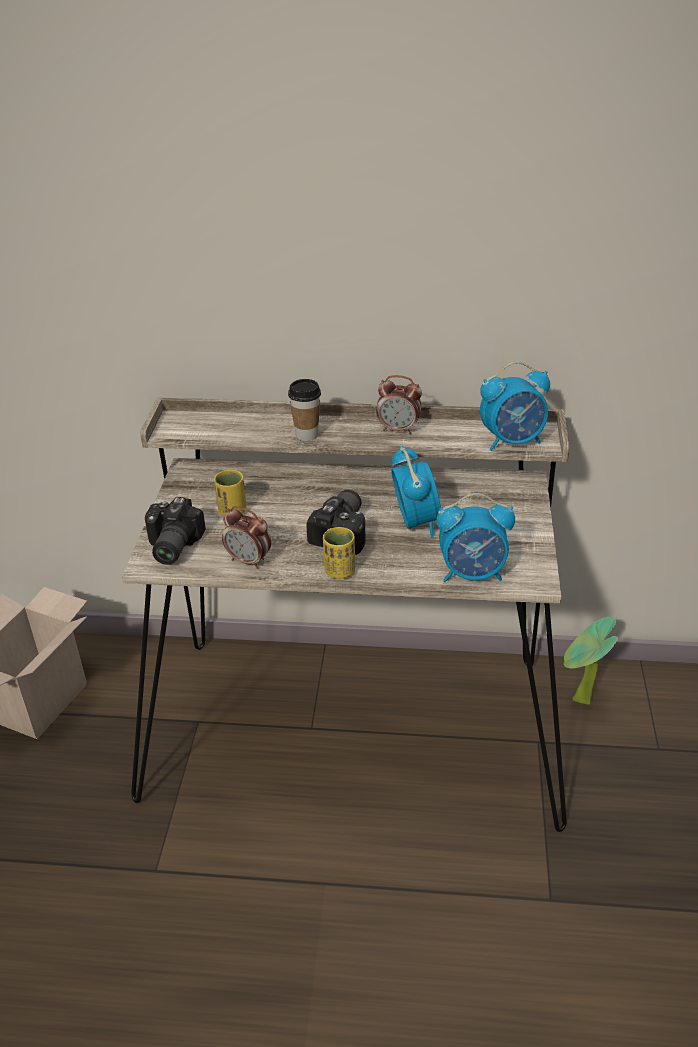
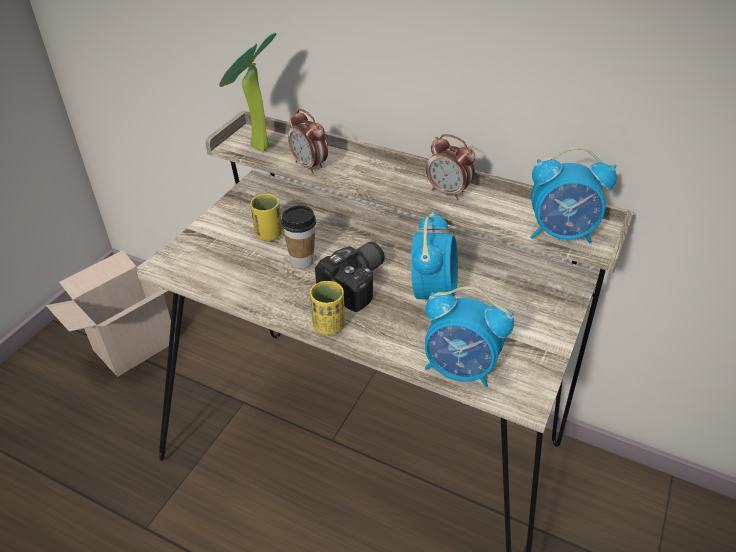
camera: 20 degrees right, 5 degrees up
(170, 546) = (194, 255): camera -> none
(249, 561) = (252, 289): alarm clock -> alarm clock (309, 166)
(306, 435) = (355, 177): cup -> cup (302, 260)
(579, 702) = (591, 499): potted plant -> potted plant (256, 148)

